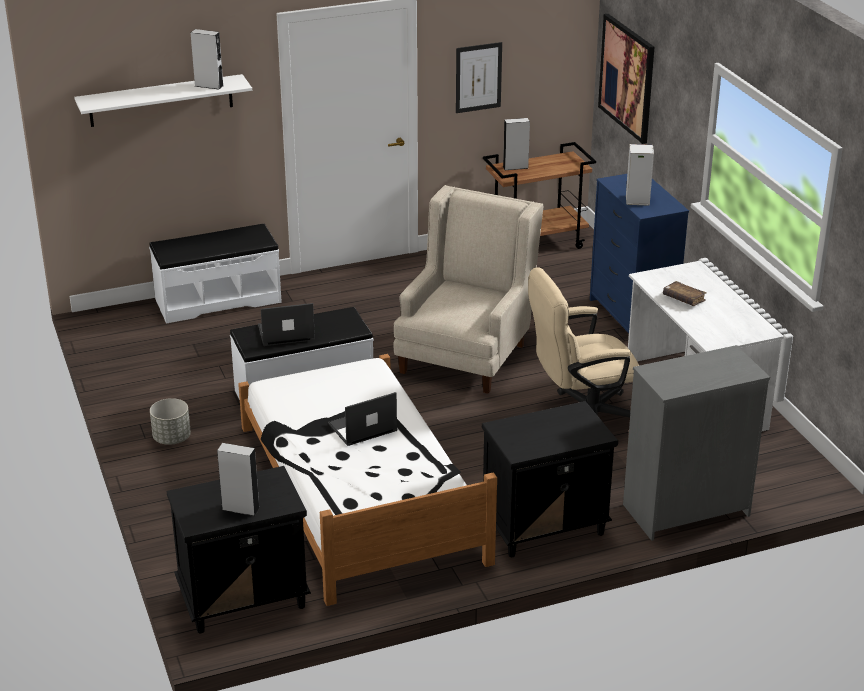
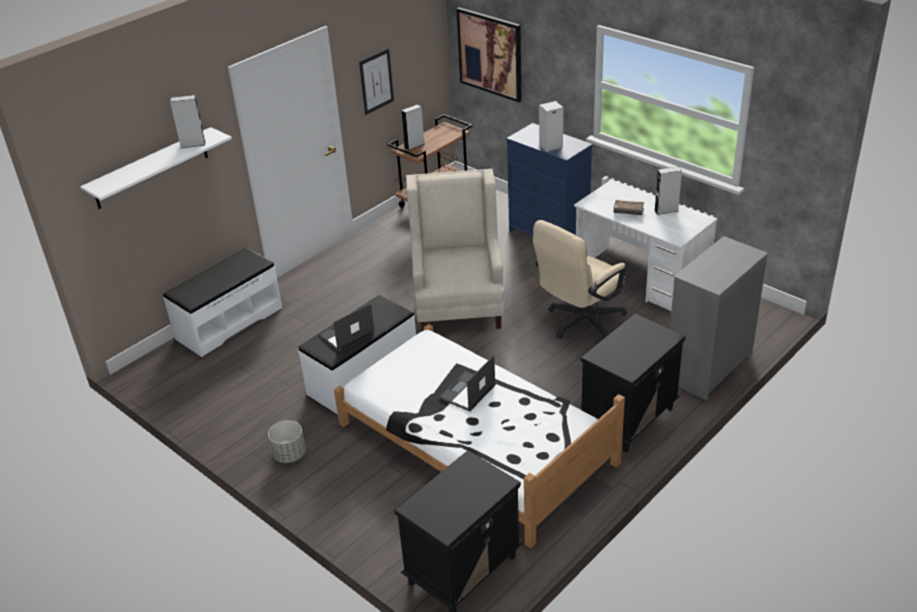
camera: 25 degrees left, 5 degrees up
(240, 509) = (469, 501): grey speaker -> grey speaker (666, 210)

